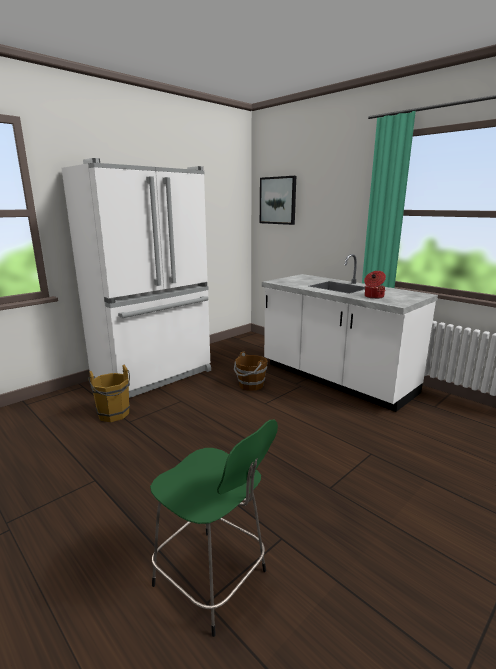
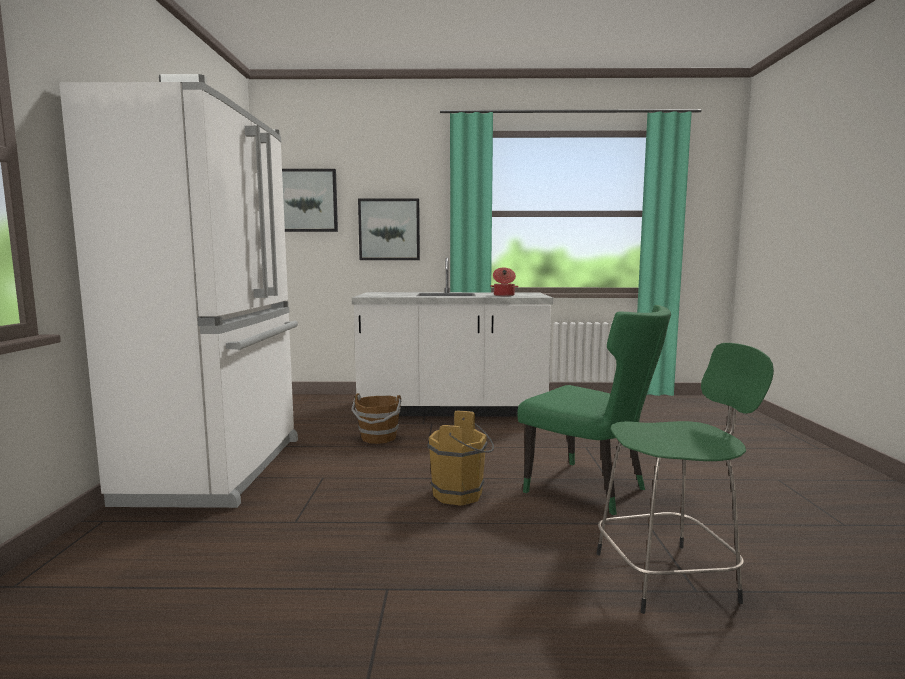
camera: 45 degrees left, 10 degrees down
(114, 415) = (253, 525): brown bucket -> brown bucket (461, 495)
(298, 489) = (591, 490): none -> green chair
(327, 224) = (389, 229): none -> picture

